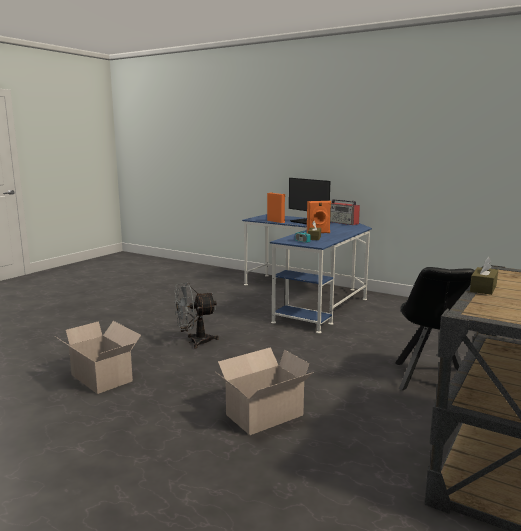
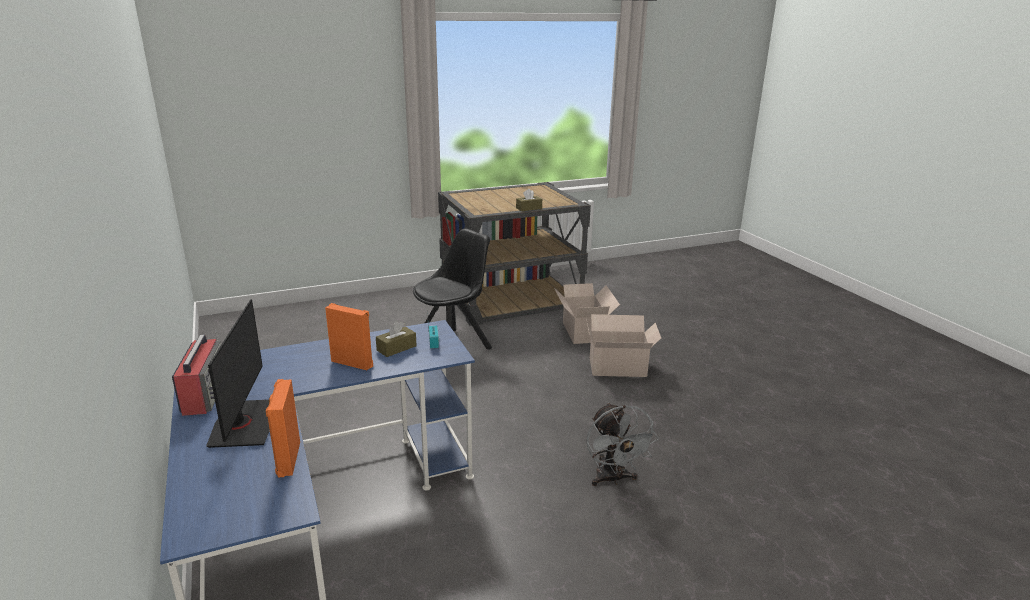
camera: 145 degrees left, 10 degrees up
(102, 379) = (751, 457): cardboard box -> cardboard box (583, 331)
(194, 342) = (613, 479): grey fan -> grey fan turned 60 degrees clockwise

